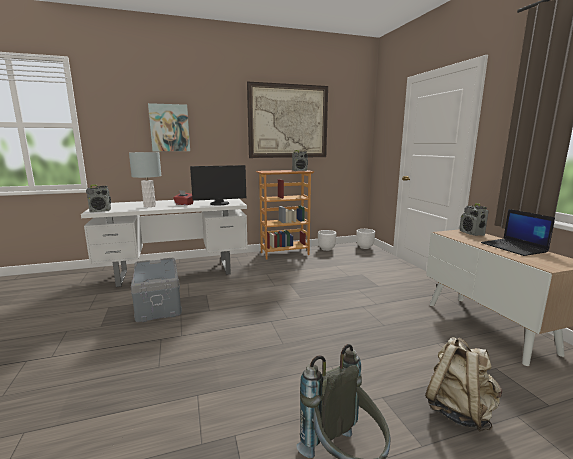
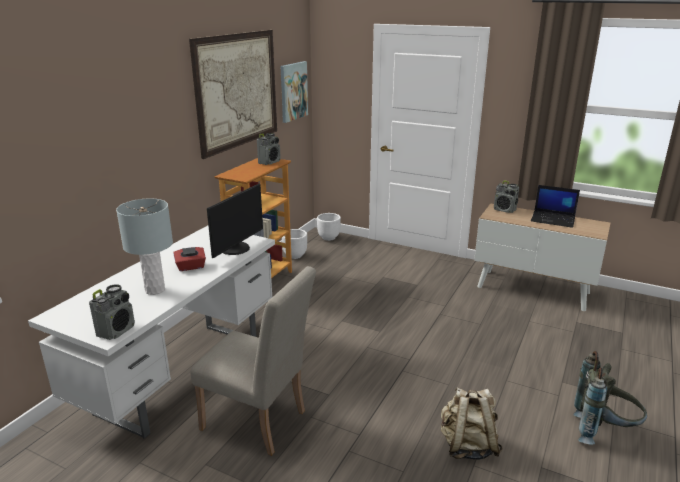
camera: 45 degrees left, 10 degrees up
(157, 304) = (260, 423): grey storage box -> beige chair
(169, 128) = (100, 141): picture -> picture (293, 91)
(458, 410) = (600, 363): beige backpack -> beige backpack (467, 446)

